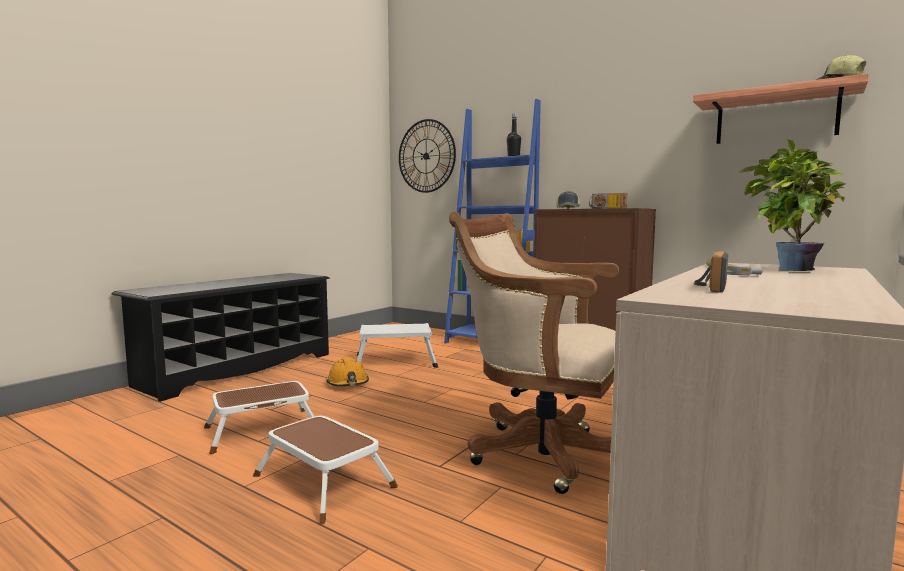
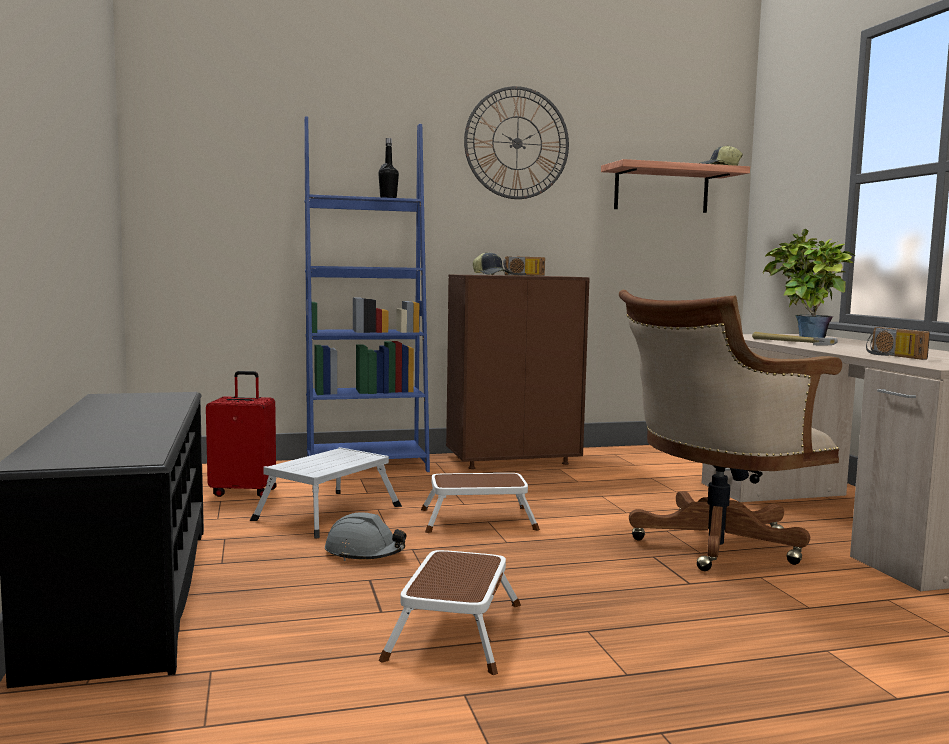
camera: 50 degrees left, 0 degrees up
(324, 481) = (663, 634): brown step ladder -> brown step ladder (478, 519)
(348, 383) = (364, 553): orange hard hat -> grey hard hat
(395, 342) = (244, 492): none -> red suitcase
(426, 156) = (209, 178): wall clock -> wall clock (517, 143)

